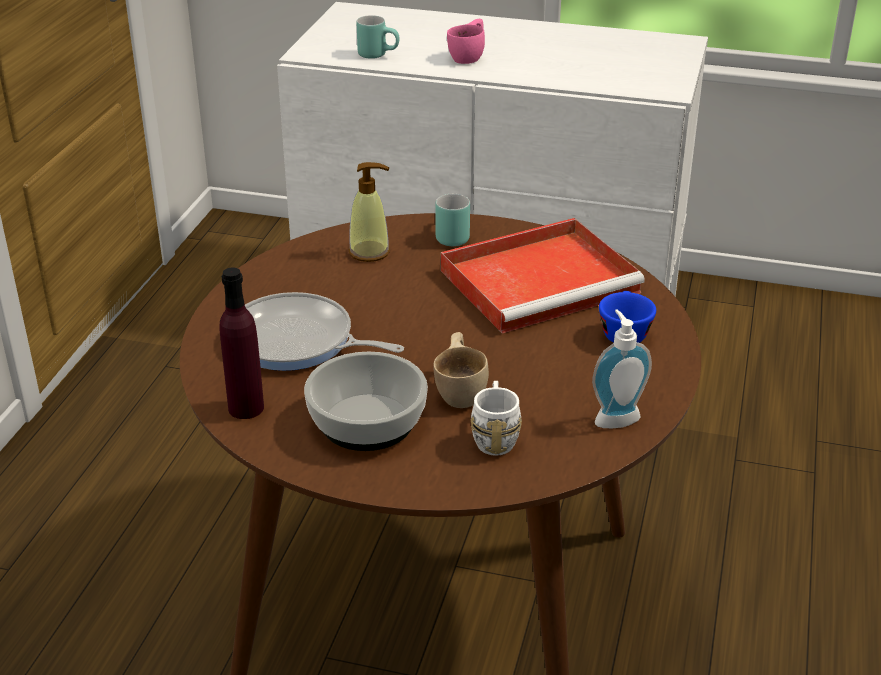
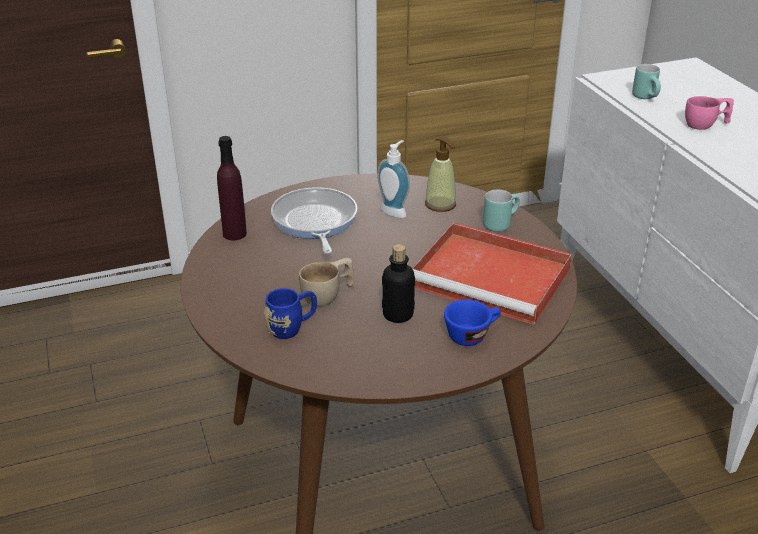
camera: 55 degrees right, 0 degrees up
(366, 423) = (259, 277): bowl -> none
(495, 436) = (292, 327): white mug -> blue mug
(544, 360) = (398, 314): none -> bottle
(615, 417) = (363, 368): soap dispenser -> soap dispenser (395, 211)

